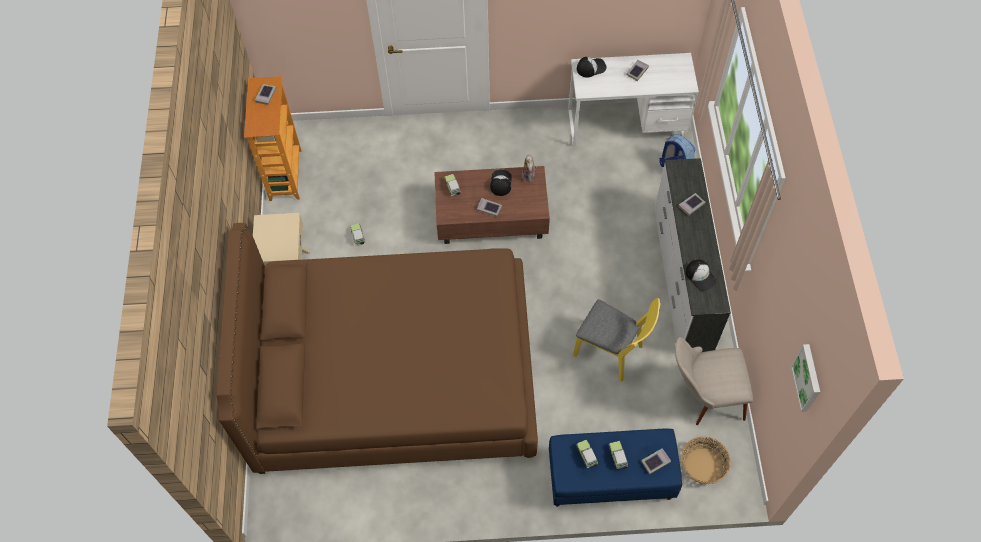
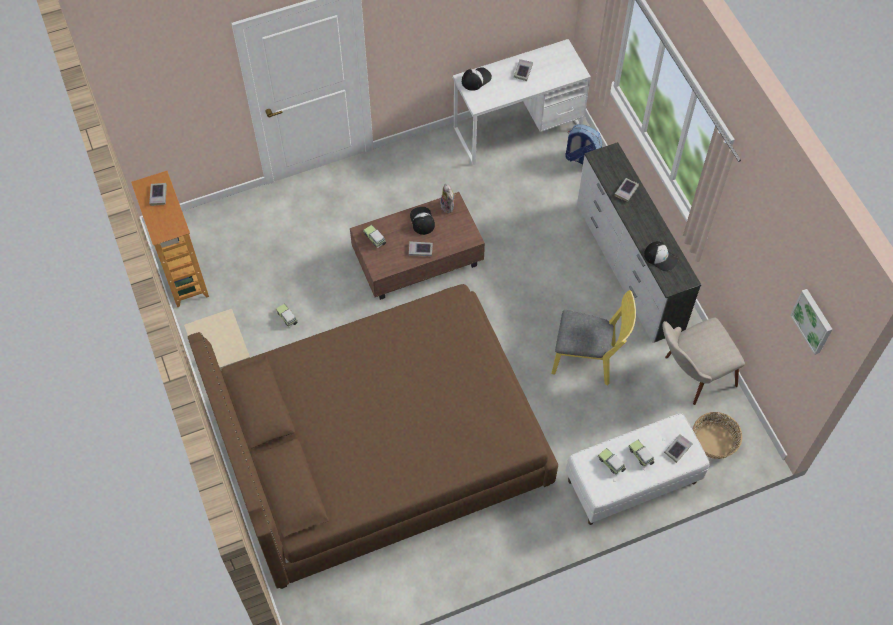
camera: 20 degrees left, 0 degrees up
(610, 479) = (631, 482): blue bench -> white bench

